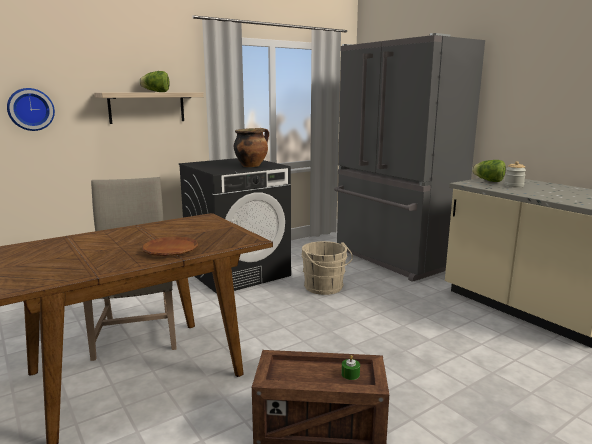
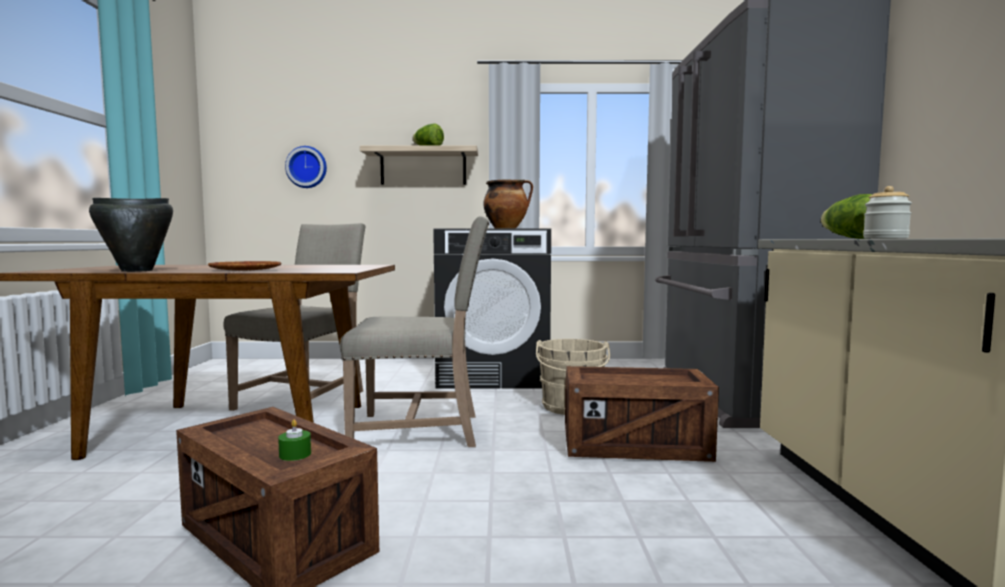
camera: 35 degrees right, 10 degrees down
(83, 271) = (137, 270): none -> black cooking pot
(270, 331) = (421, 431): none -> beige chair
(391, 305) = (634, 446): none -> crate

